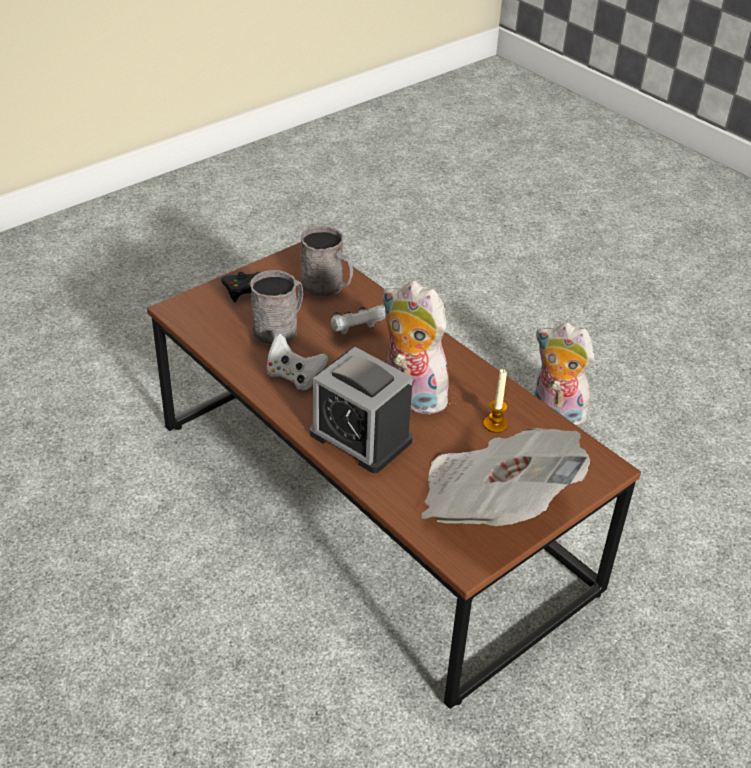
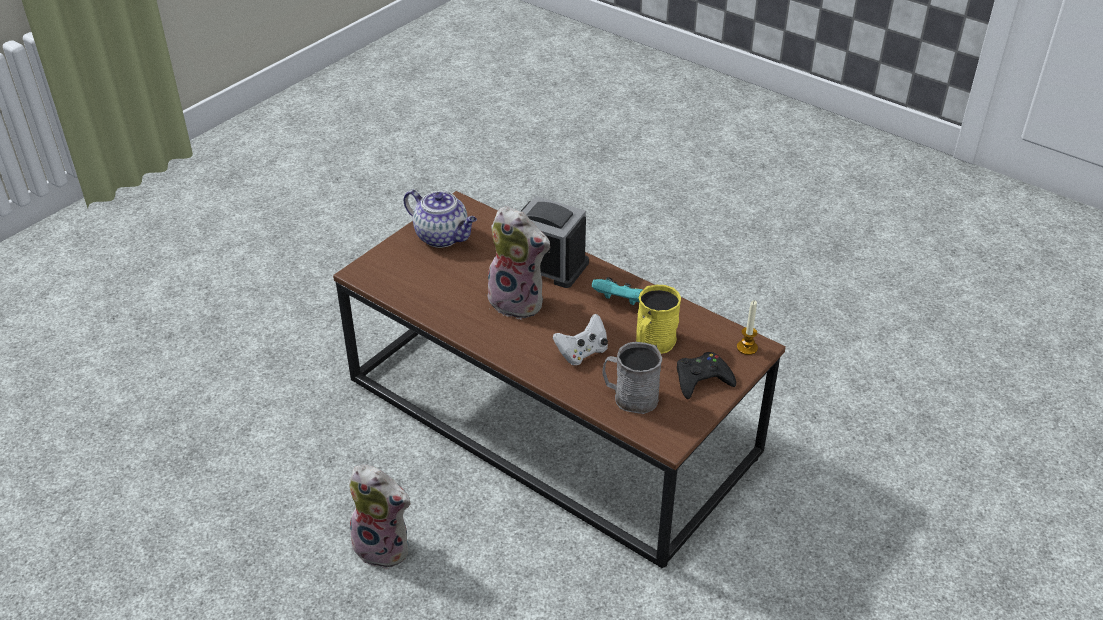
camera: 170 degrees right, 0 degrees up
(280, 329) = (653, 343): grey mug -> yellow mug
(294, 377) = (619, 302): white game controller -> turquoise game controller
(494, 504) = (443, 237): newspaper -> teapot
(495, 424) = (446, 290): candle -> candle (747, 348)

